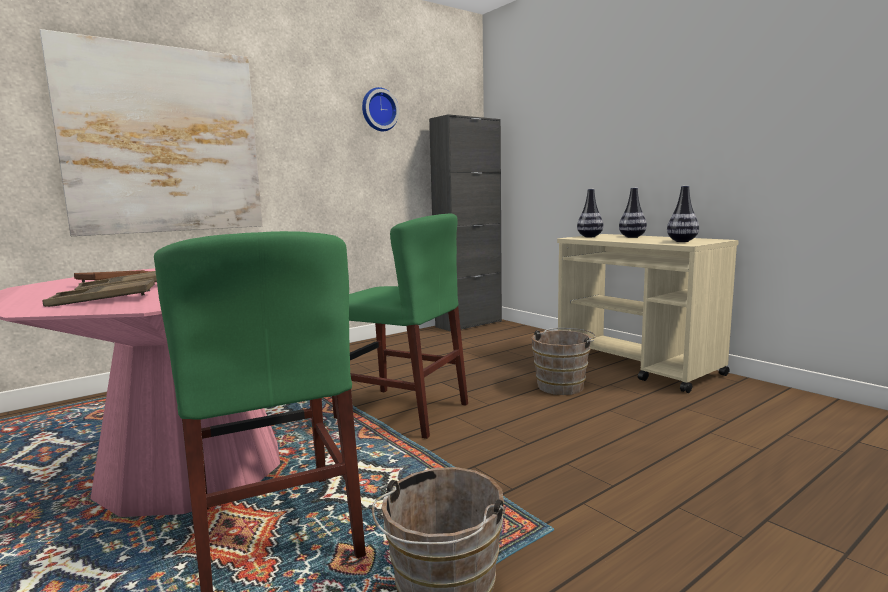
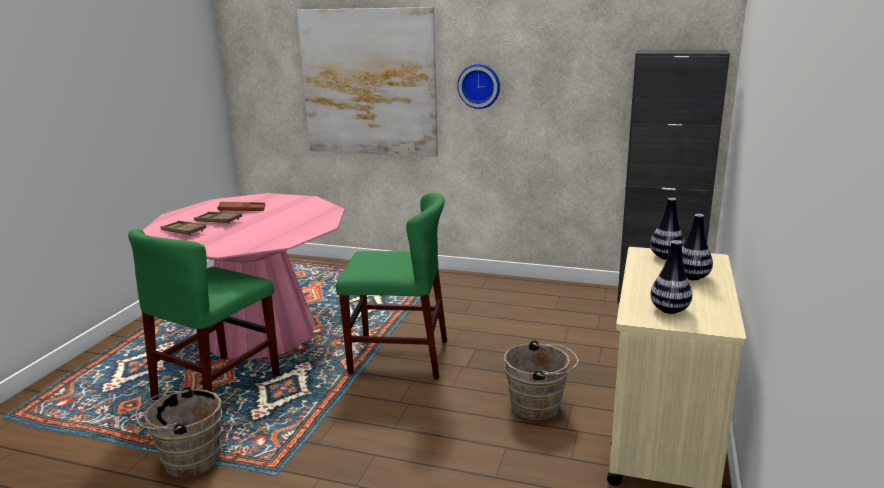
camera: 55 degrees right, 10 degrees up
(378, 110) = (570, 43): wall clock -> wall clock (479, 86)
(402, 411) = (399, 357): green chair -> green chair turned 75 degrees counterclockwise

